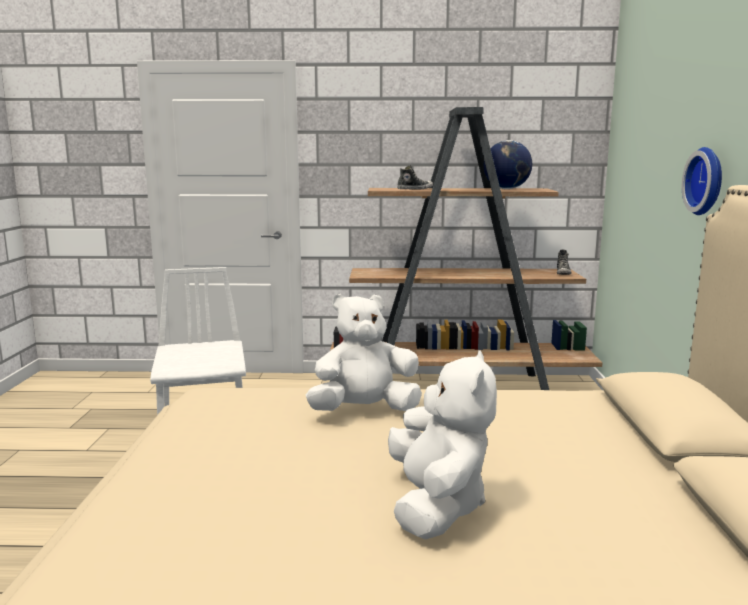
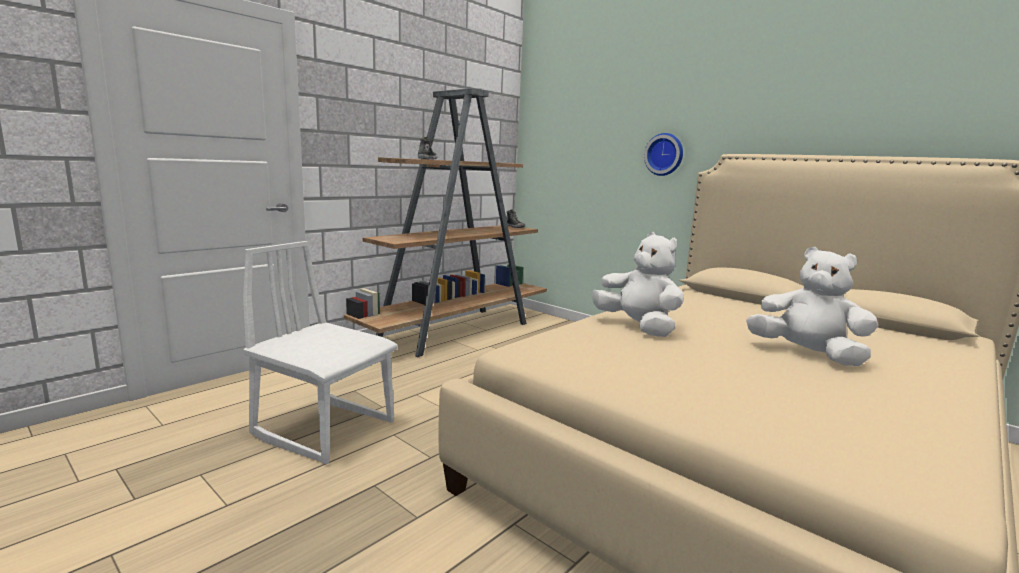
camera: 50 degrees left, 0 degrees up
(364, 410) = (638, 327): white plush toy -> white plush toy turned 120 degrees clockwise
(506, 189) = (482, 161): globe -> none

